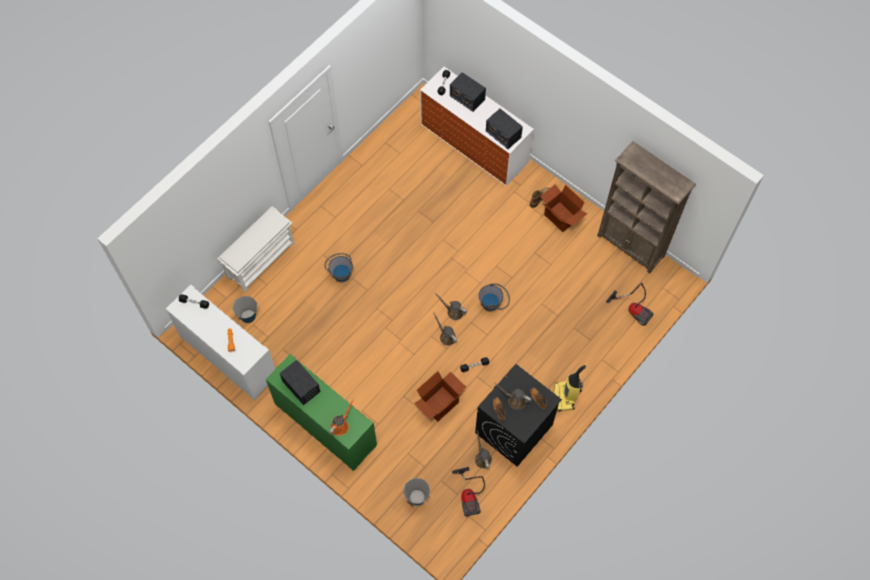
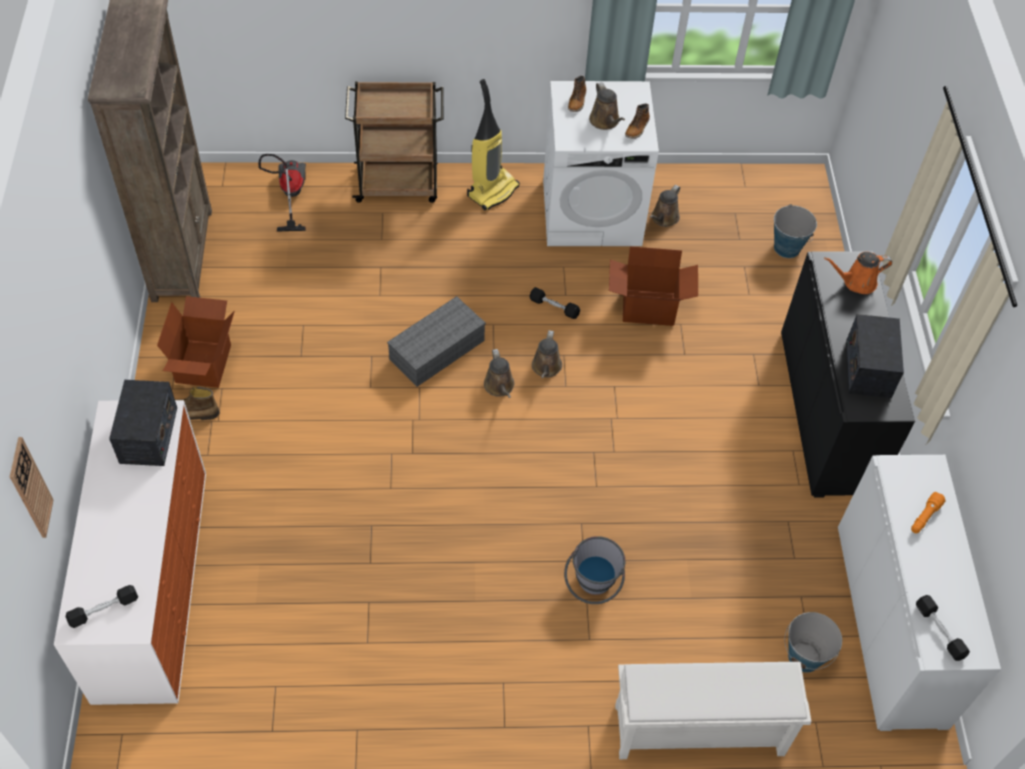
camera: 135 degrees left, 10 degrees down
(325, 424) = (826, 412): green cabinet -> black cabinet
(467, 97) = (106, 548): radio -> none
(469, 496) = (723, 200): vacuum cleaner -> none
(480, 57) = (30, 488): none -> wall clock
(493, 304) = (437, 348): grey bucket -> grey storage box
(513, 429) = (592, 212): black washing machine -> white washing machine
(603, 360) = (399, 184): none -> brown cart

